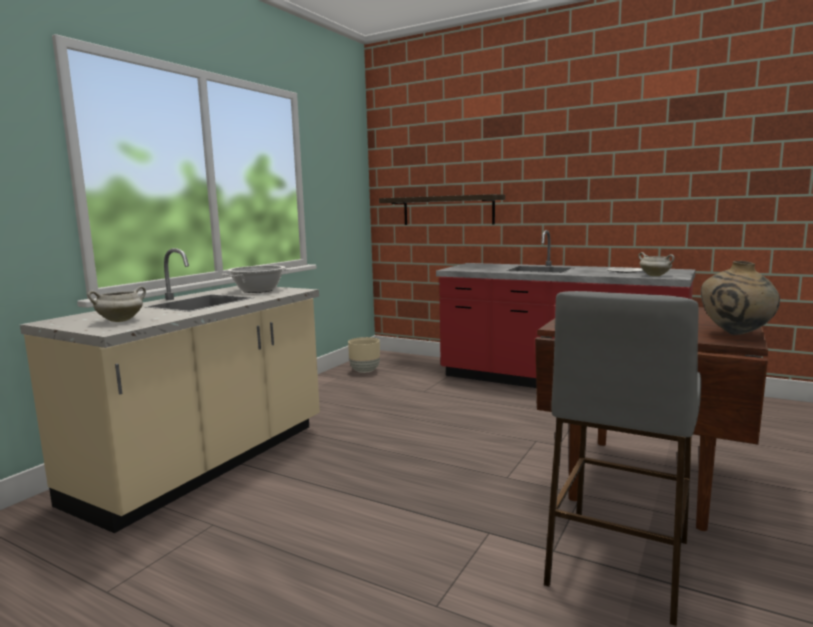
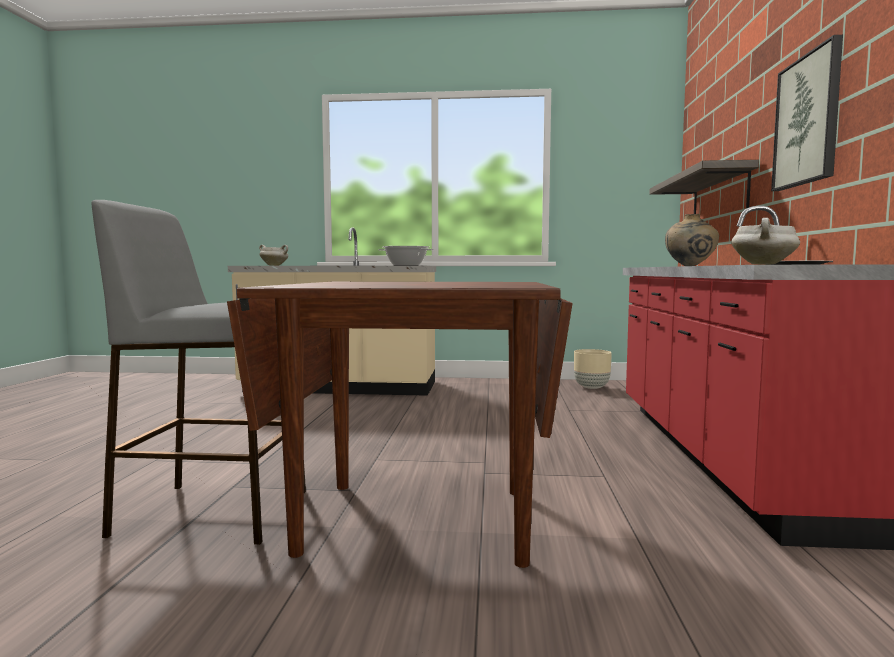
camera: 65 degrees right, 5 degrees down
(562, 181) = (808, 120): none -> picture
(736, 334) = (326, 286): beige vase -> beige vase (690, 267)

